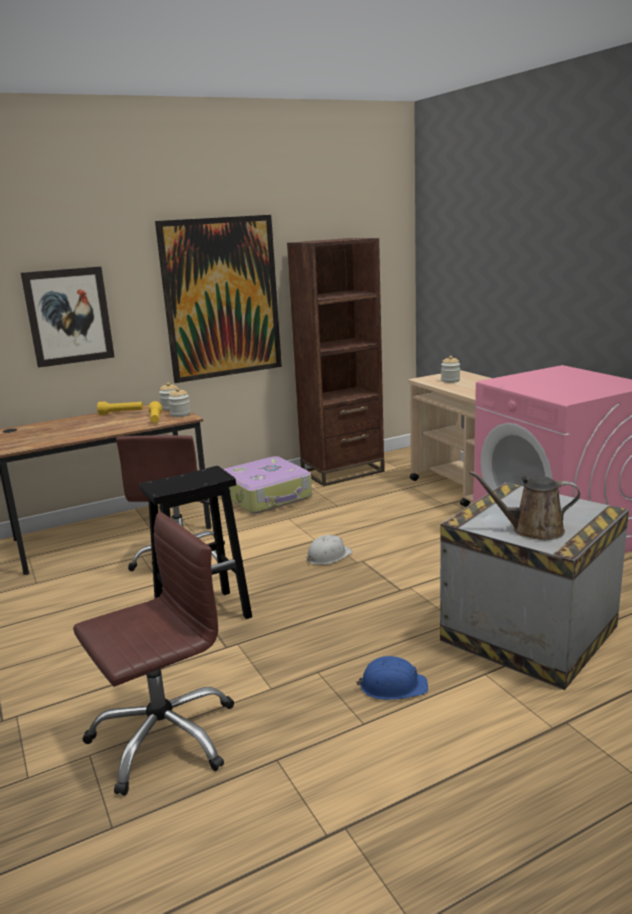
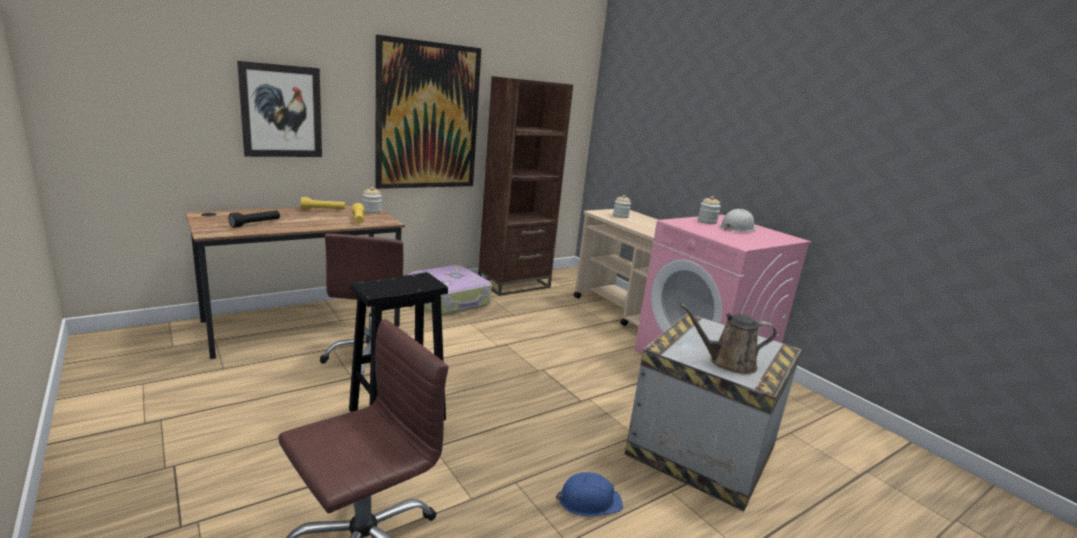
camera: 10 degrees left, 0 degrees up
(53, 435) = (256, 224): none -> black flashlight
(180, 414) = (382, 218): jar -> jar (707, 222)
(328, 556) = (511, 362): white hard hat -> white hard hat (737, 228)

